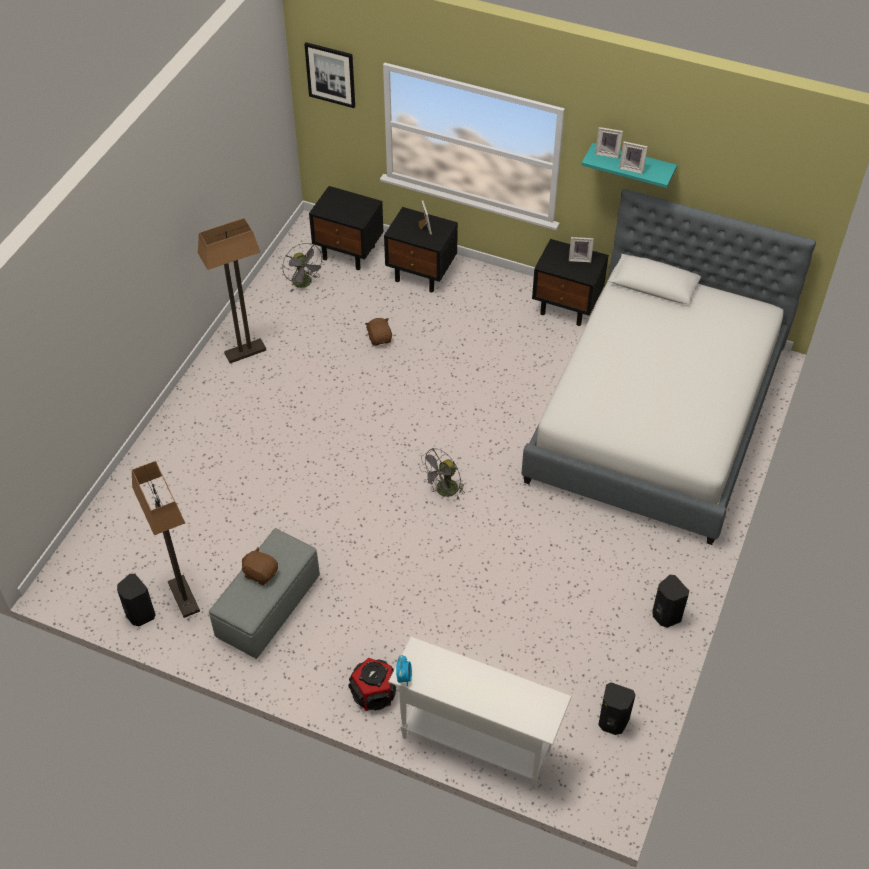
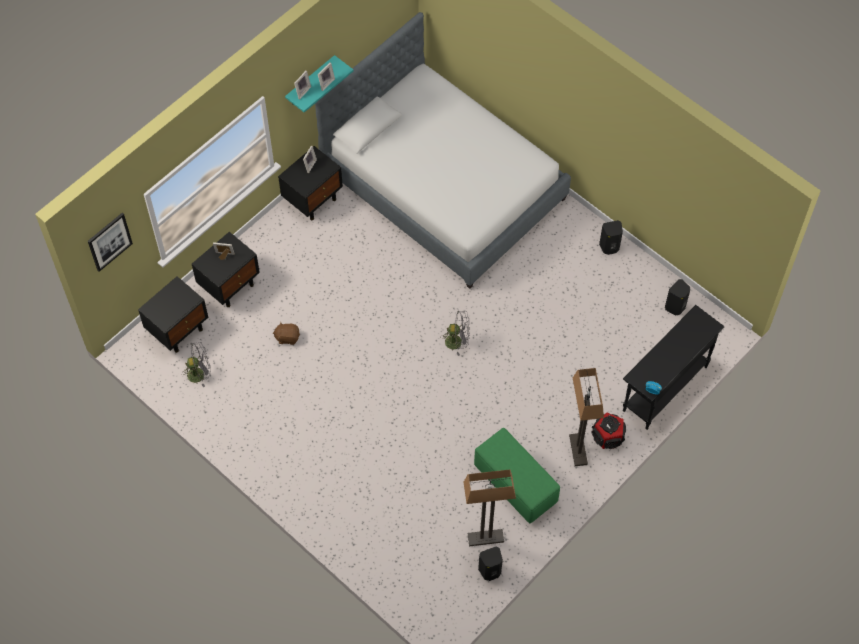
camera: 70 degrees left, 10 degrees up
(245, 352) = (258, 438): floor lamp -> floor lamp (578, 450)
(260, 573) = (513, 467): brown plush toy -> none
(268, 608) = (516, 484): grey ottoman -> green ottoman
(444, 492) = (457, 341): grey fan -> grey fan turned 60 degrees counterclockwise
(475, 743) = (664, 388): white console table -> black console table

